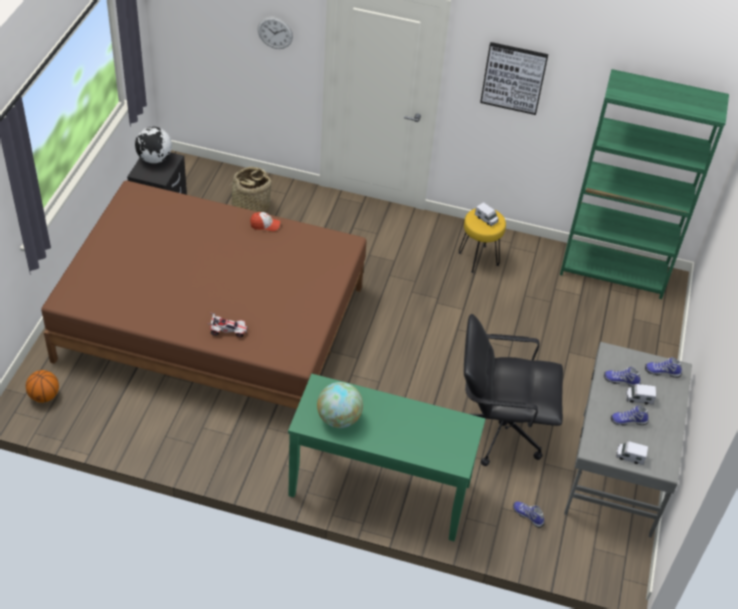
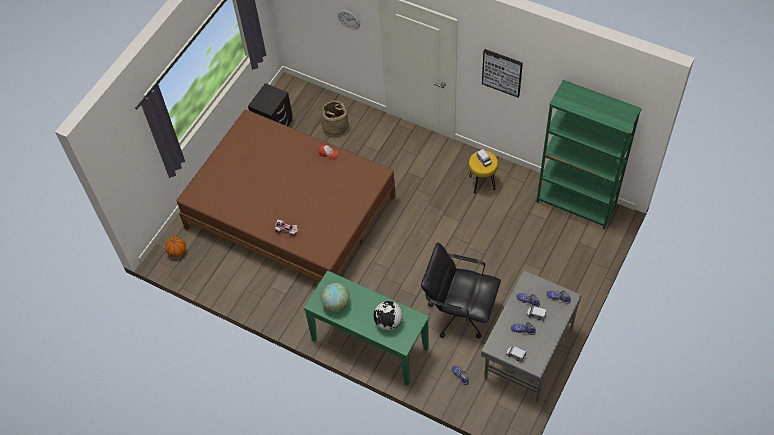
camera: 20 degrees right, 10 degrees up
(154, 159) = (268, 93): globe -> globe (388, 322)

